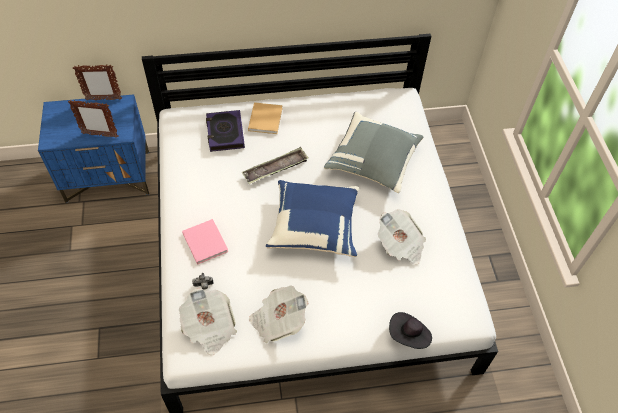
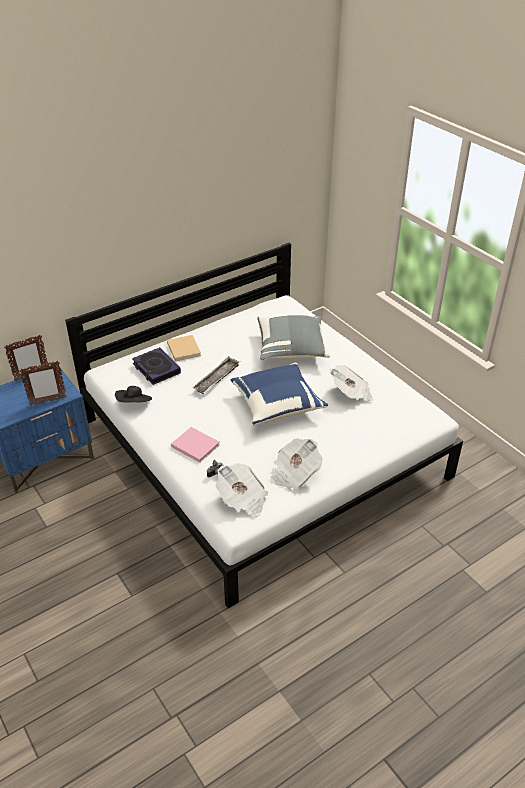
camera: 25 degrees left, 15 degrees down
(409, 336) = (399, 446): black hat -> black hat (134, 404)

